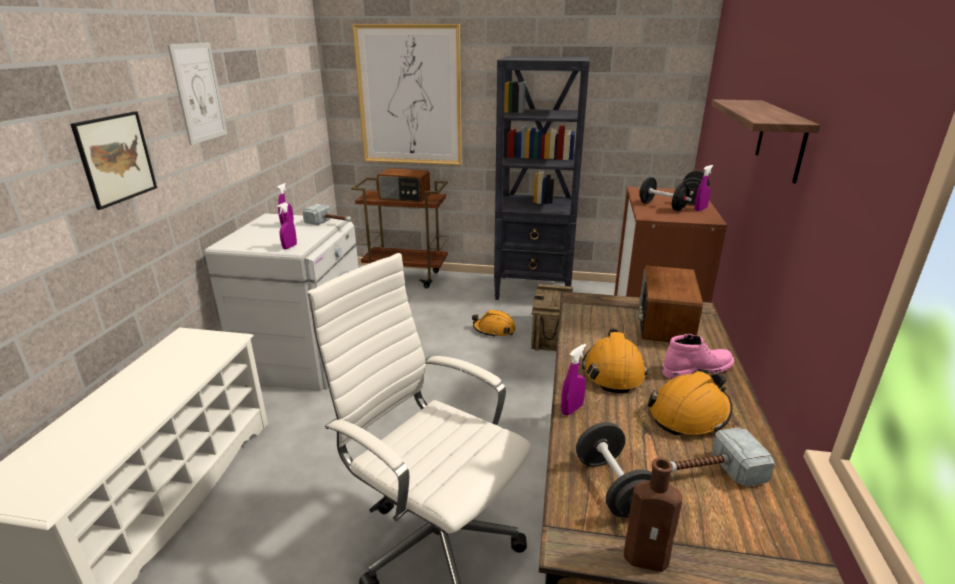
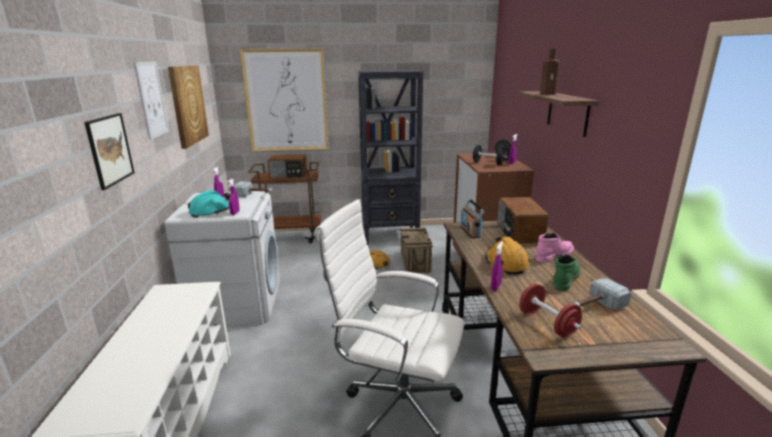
camera: 15 degrees left, 5 degrees down
(264, 241) = (211, 211): none -> turquoise hard hat
(267, 98) = (188, 104): none -> picture
(591, 311) = (470, 232): none -> radio
(613, 488) = (547, 323): black dumbbell -> red dumbbell
(649, 558) = (590, 354): brown bottle -> brown bottle (549, 94)
(689, 414) = (564, 279): orange hard hat -> green boot

